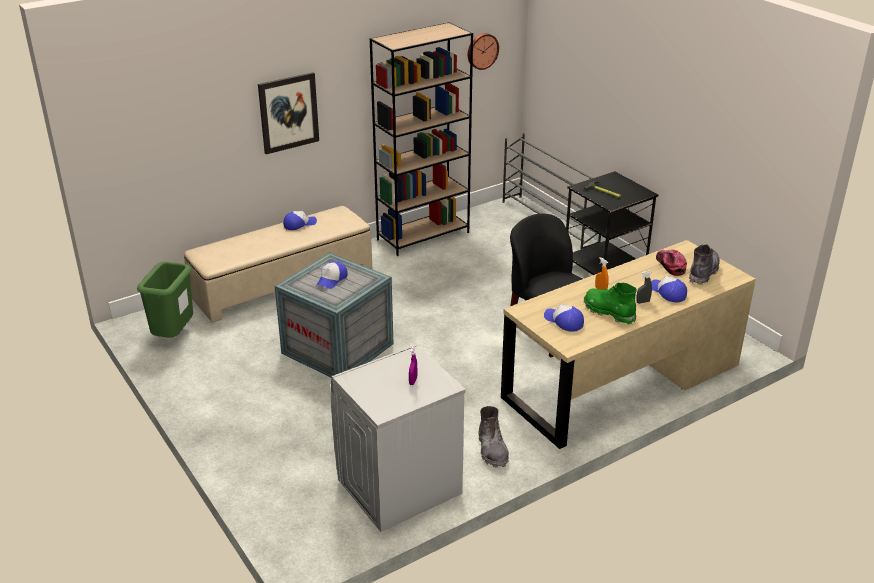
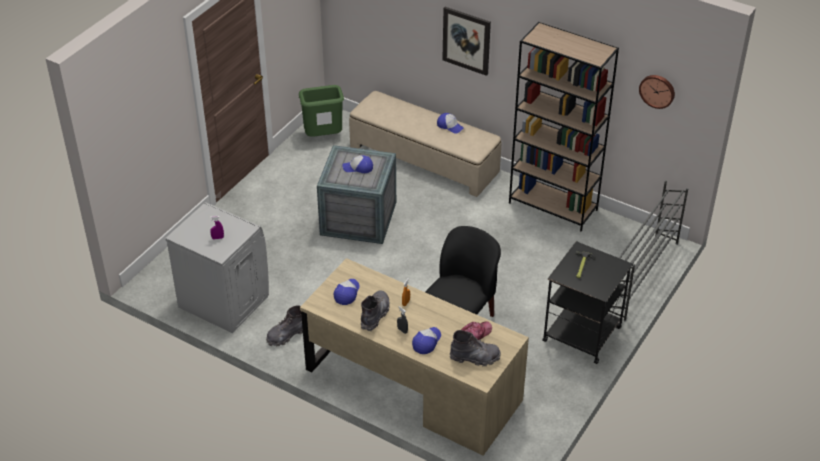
camera: 65 degrees right, 10 degrees up
(609, 312) = (375, 314): green boot -> grey boot

